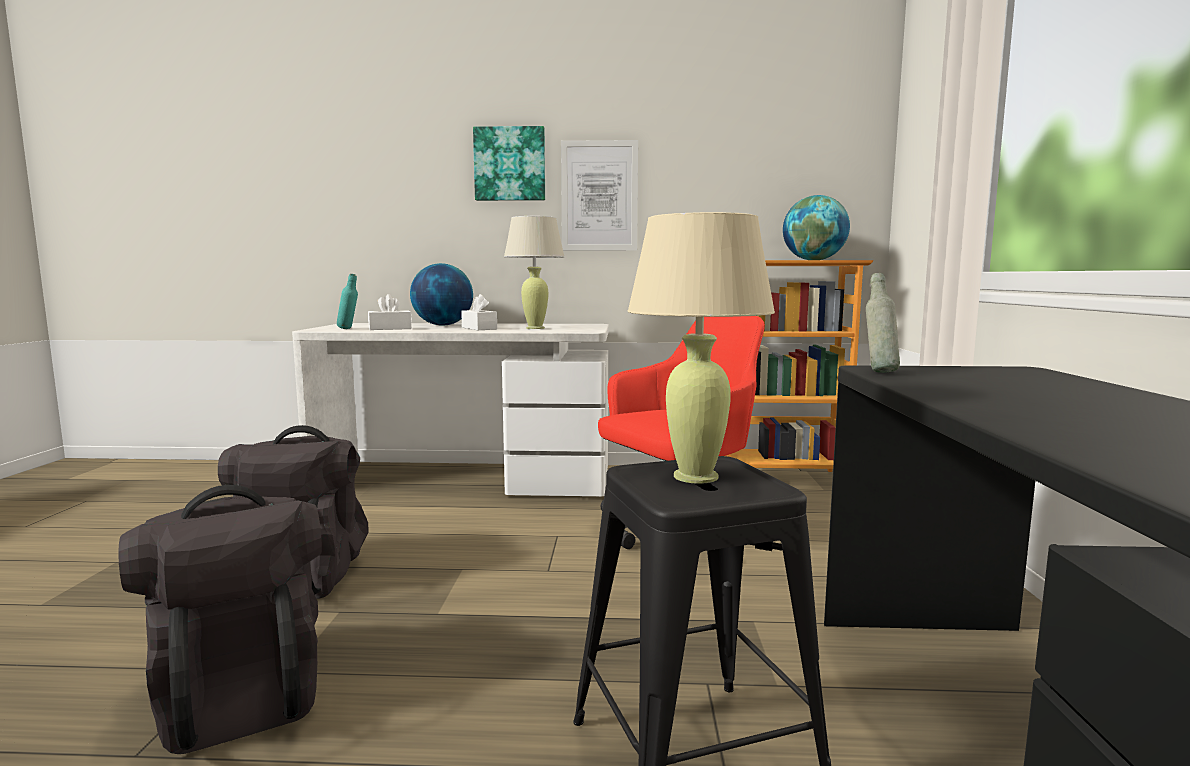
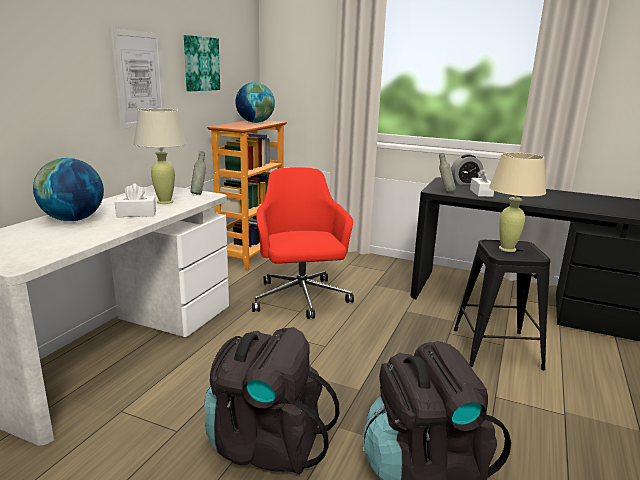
camera: 70 degrees left, 10 degrees up
(349, 329) = (43, 251): turquoise bottle -> none
(390, 328) = (75, 237): white tissue box -> white tissue box (481, 193)
(510, 164) = (74, 48): picture -> picture (200, 64)
(586, 329) = (199, 194): none -> grey bottle
(1041, 377) = (465, 183): none -> alarm clock

